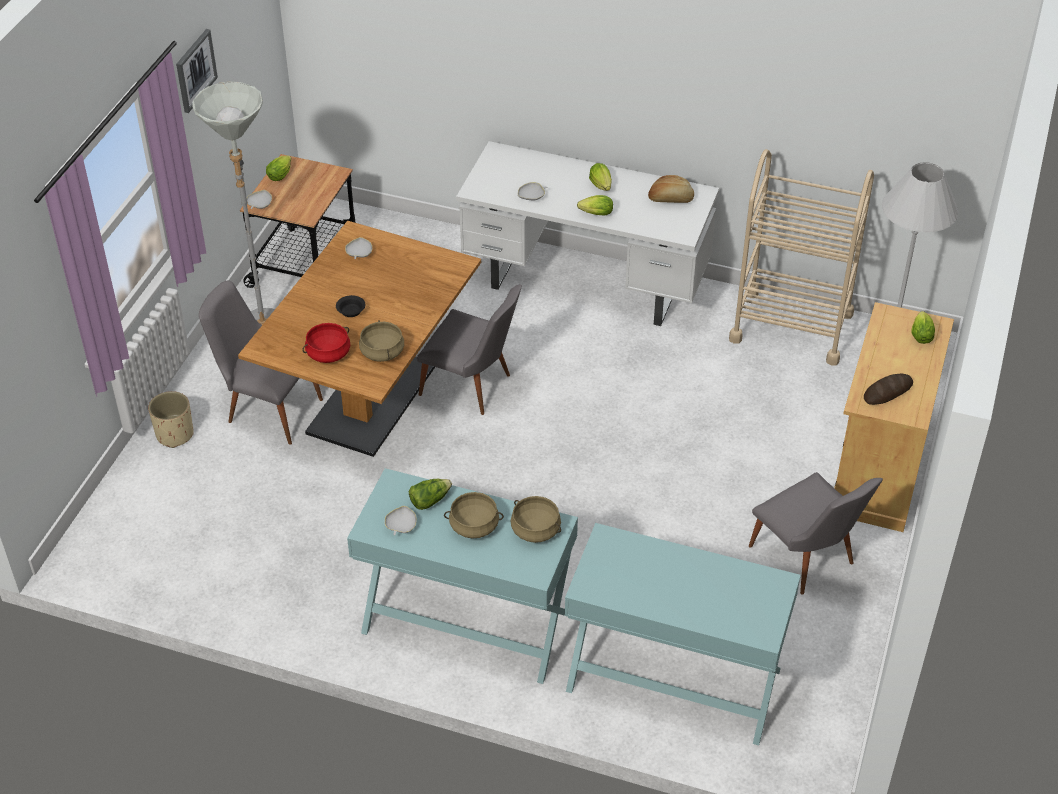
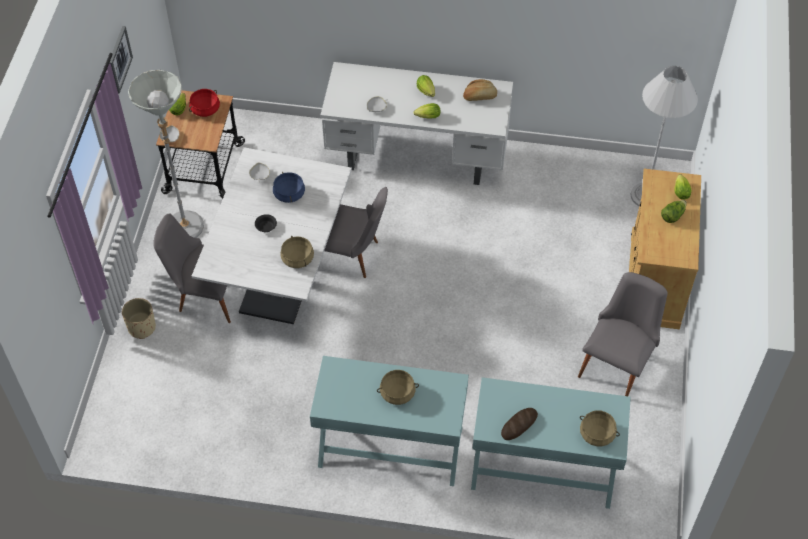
camera: 10 degrees left, 10 degrees up
(328, 353) = (258, 265): red cooking pot -> red cooking pot (205, 109)
(372, 399) = (281, 276): brown dining table -> white dining table
(391, 278) = (289, 194): none -> blue cooking pot
(401, 526) = (346, 401): white bowl -> none
(429, 500) = (361, 377): lettuce -> lettuce (672, 215)
(536, 530) = (441, 389): beige cooking pot -> beige cooking pot (597, 433)
(791, 327) = (573, 172): beige cart -> none
(807, 561) = (618, 362): grey chair -> grey chair turned 105 degrees counterclockwise
(888, 392) = (665, 242): bread -> bread (519, 425)

